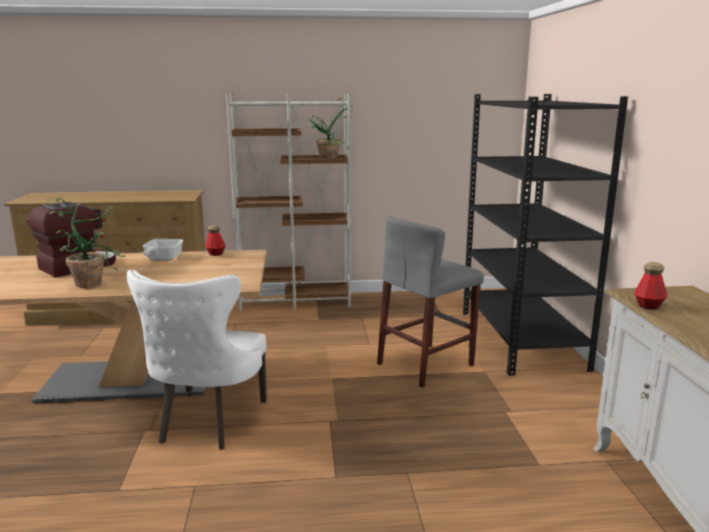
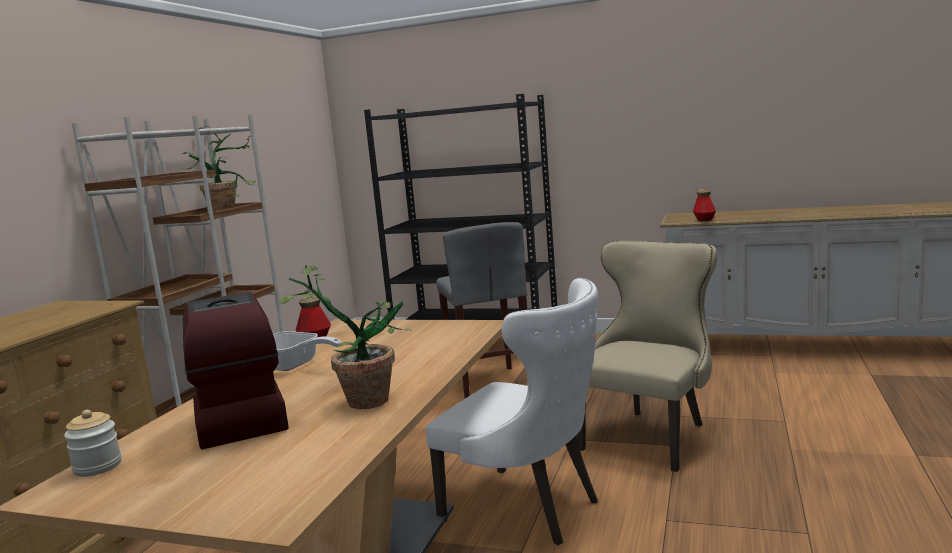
camera: 65 degrees left, 5 degrees down
(31, 259) = (97, 467): none -> jar
(350, 460) = (650, 436): none -> beige chair

